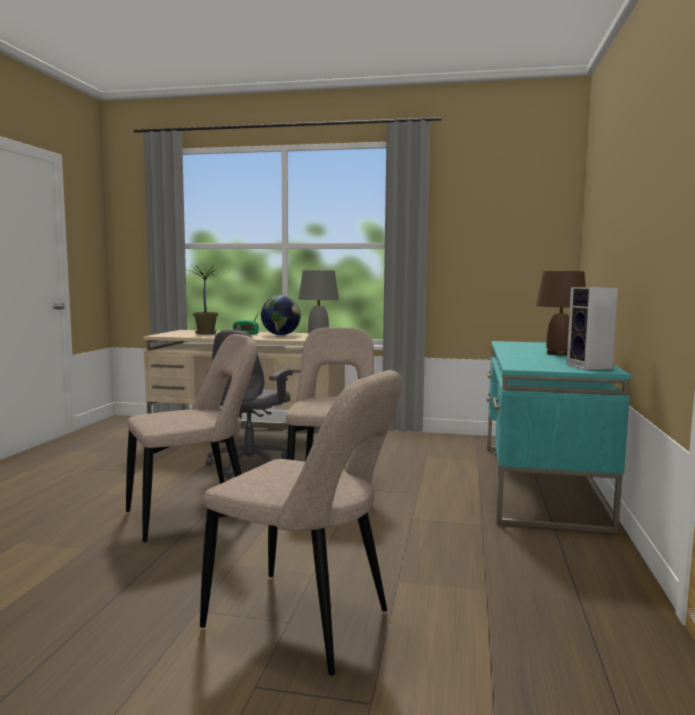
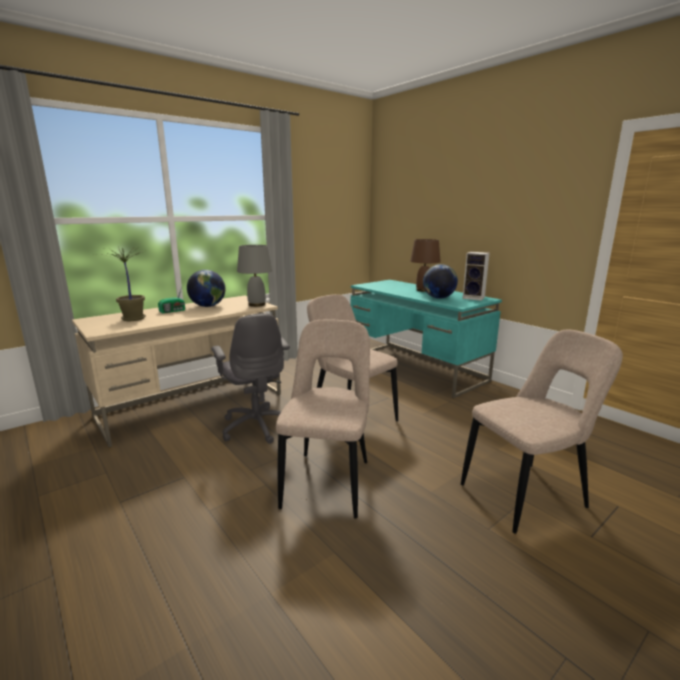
camera: 50 degrees left, 10 degrees up
(534, 360) = (438, 298): none -> globe

